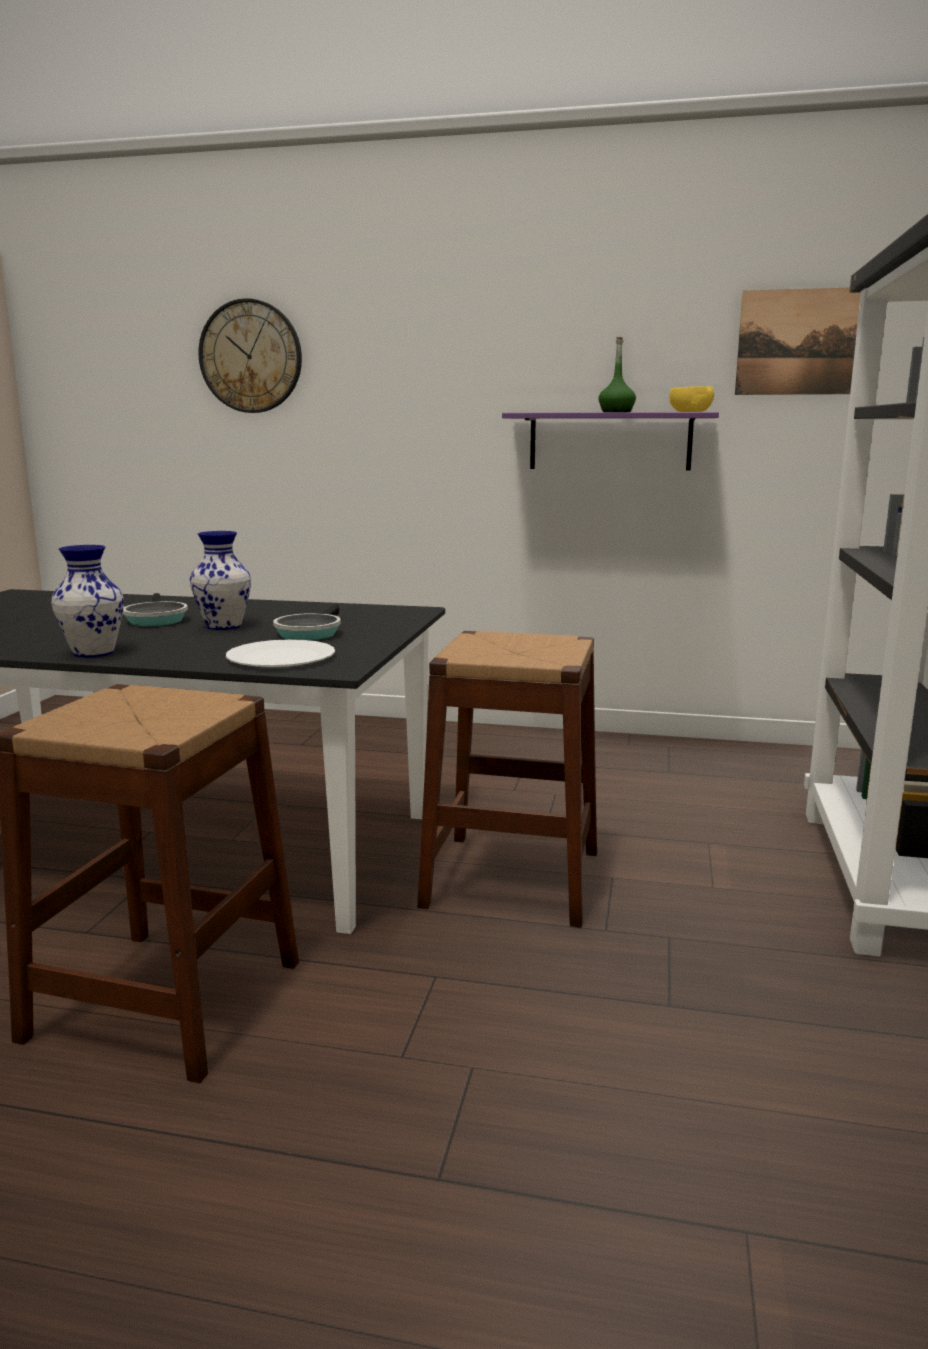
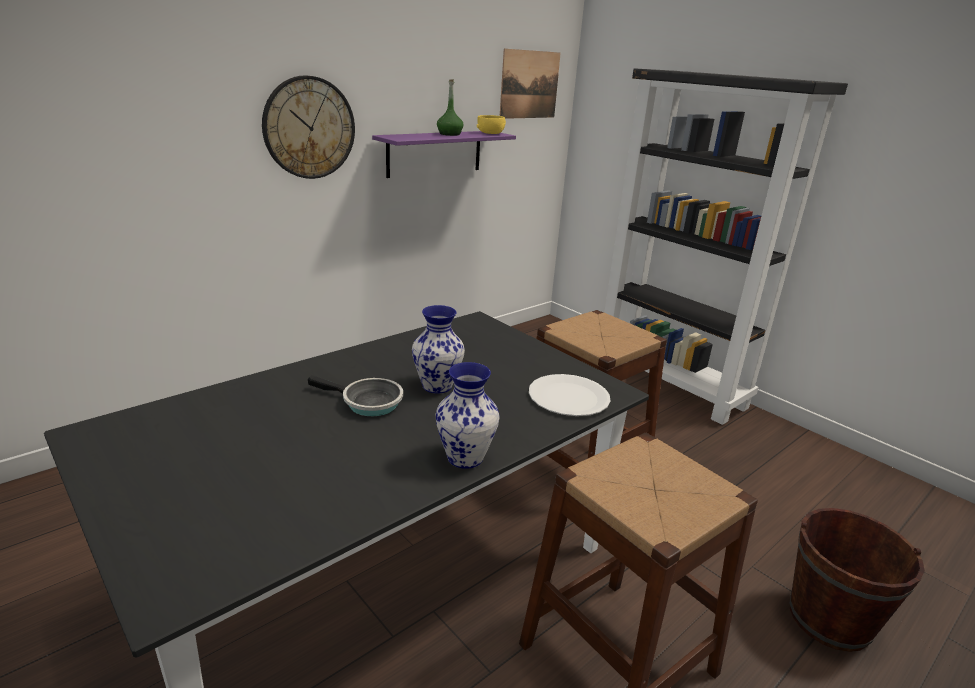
camera: 55 degrees left, 10 degrees up
(251, 356) = (115, 81): wall clock -> wall clock (309, 128)
(309, 633) = (504, 368): frying pan -> none
(426, 1177) = (829, 619): none -> brown bucket

